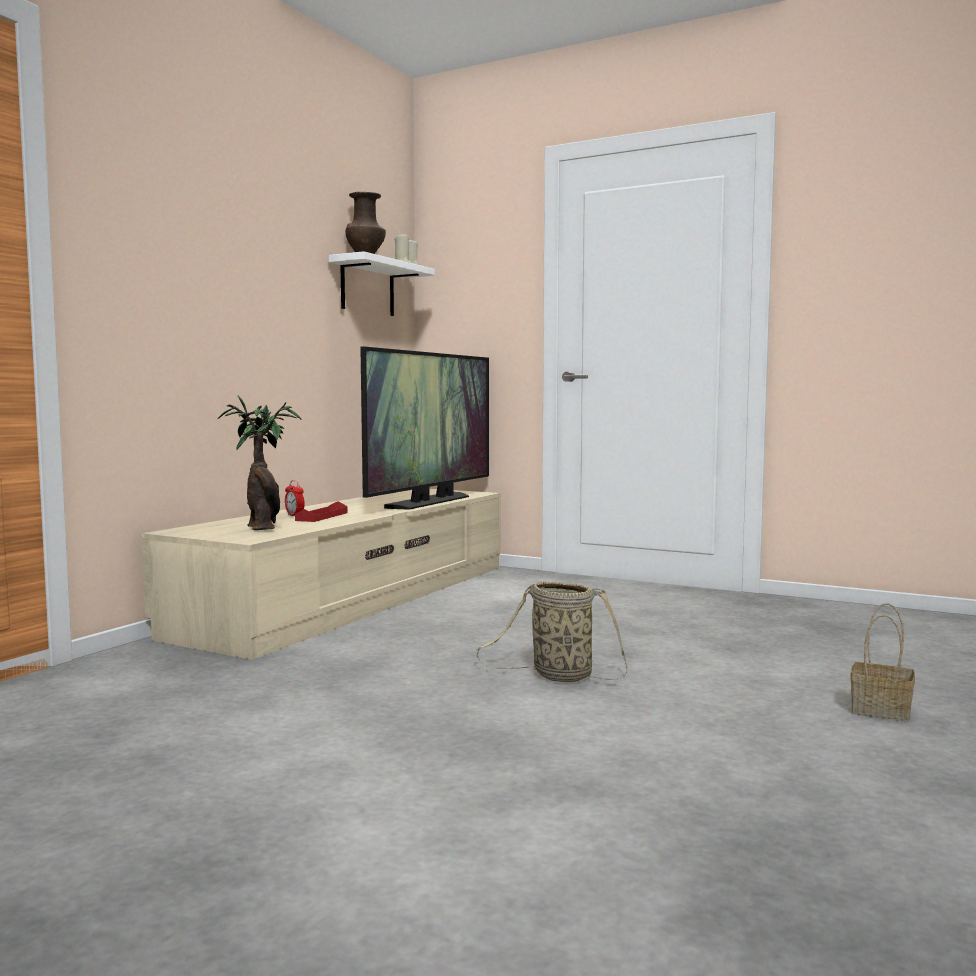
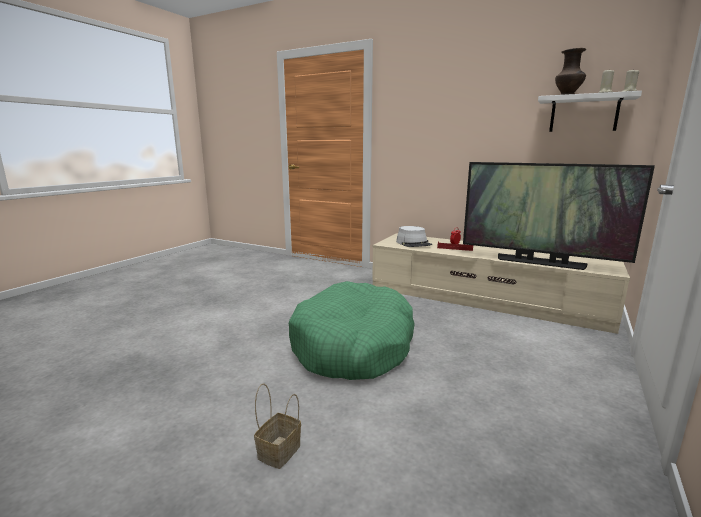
camera: 90 degrees right, 10 degrees up
(263, 528) = (413, 243): potted plant -> grey hat
(557, 676) = (353, 345): basket -> green dog bed

